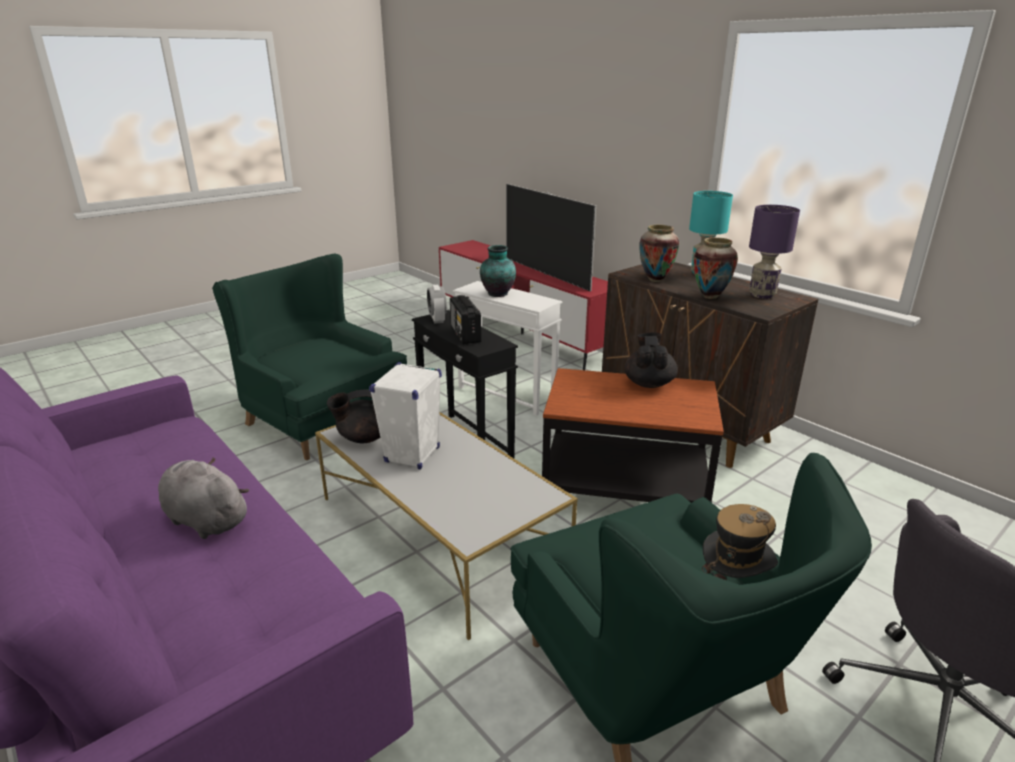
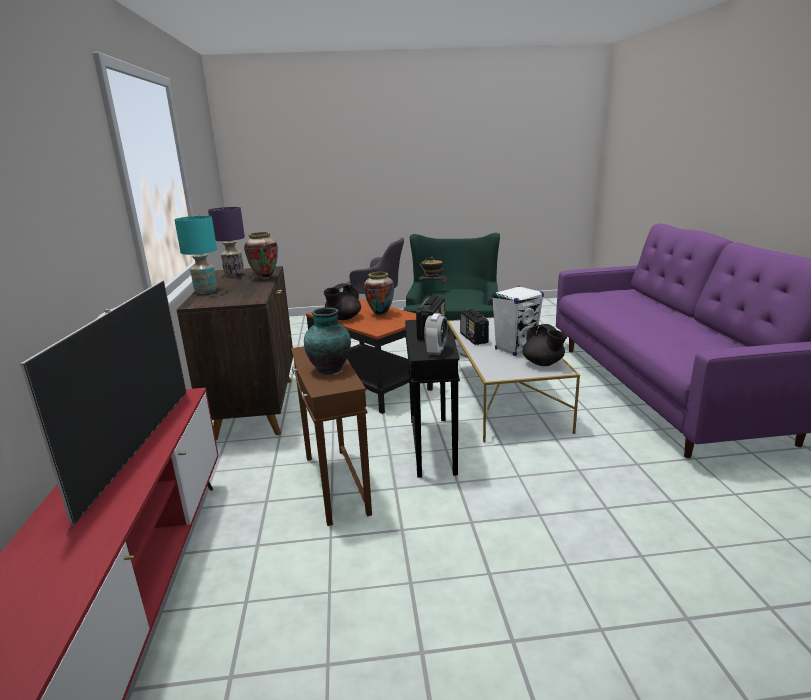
camera: 145 degrees left, 5 degrees down
(205, 519) = (644, 321): grey plush toy -> none
(319, 419) = (568, 523): green armchair -> none
(363, 438) = (543, 363): black teapot -> black teapot turned 45 degrees clockwise
(486, 461) = (474, 338): none -> radio
(506, 394) = (335, 485): white side table -> brown side table
(655, 280) = (254, 292): vase -> vase (380, 314)

